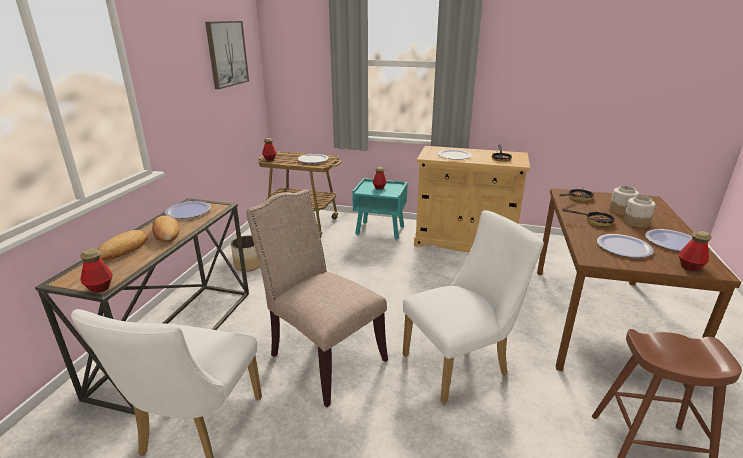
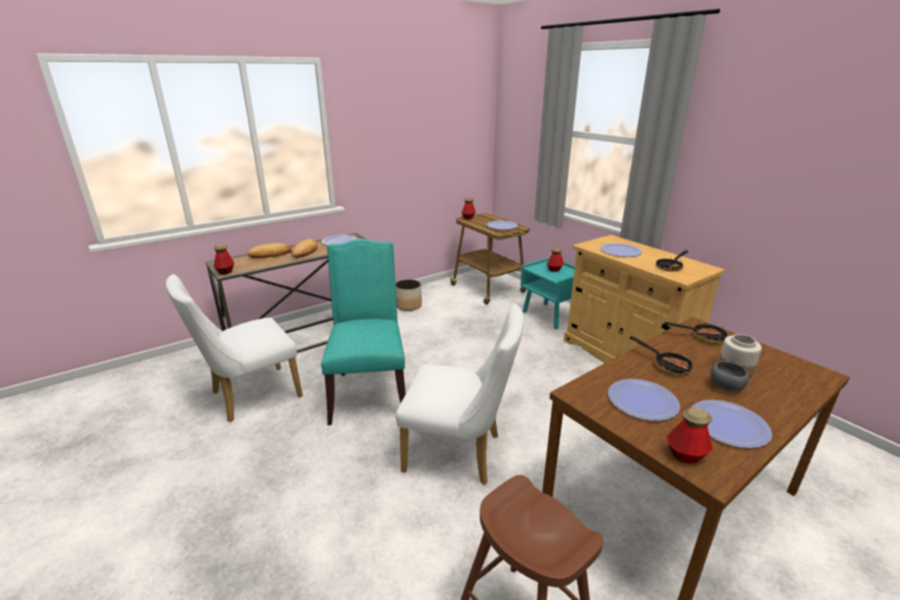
camera: 40 degrees right, 0 degrees up
(227, 54) = (444, 116): picture -> none
(322, 357) = (369, 392): beige chair -> turquoise chair
(636, 222) = (725, 387): jar -> grey bowl

